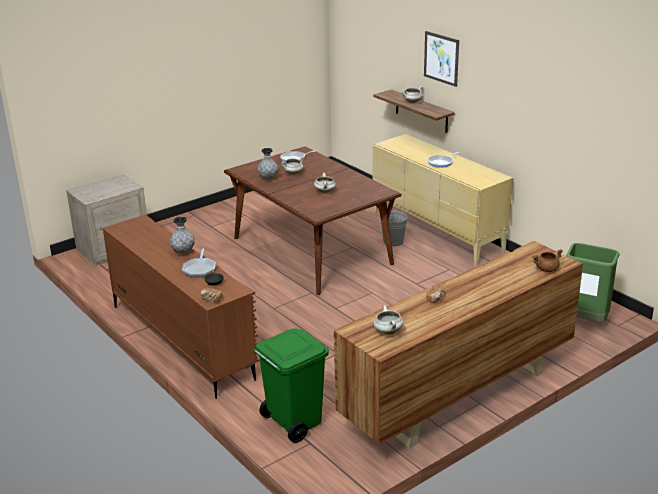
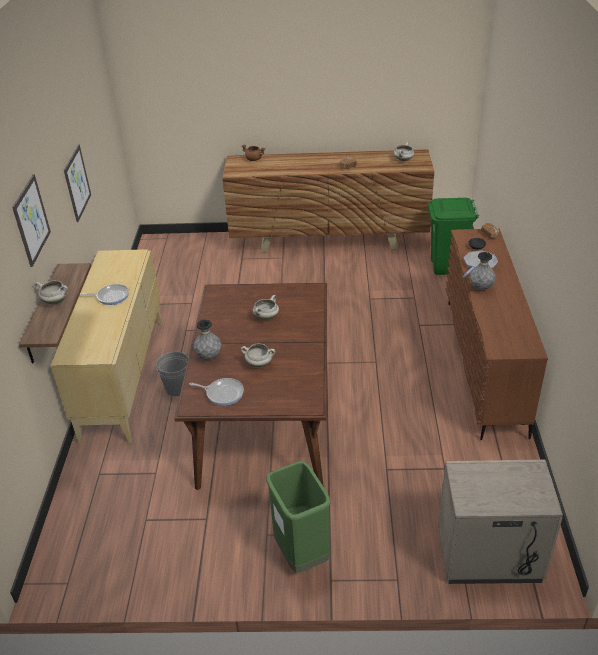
camera: 140 degrees left, 10 degrees up
(268, 179) = (295, 368): grey vase -> grey vase (209, 357)
(520, 111) = (77, 183): none -> picture
(583, 320) = (179, 249): green trash can -> green trash can (302, 554)

